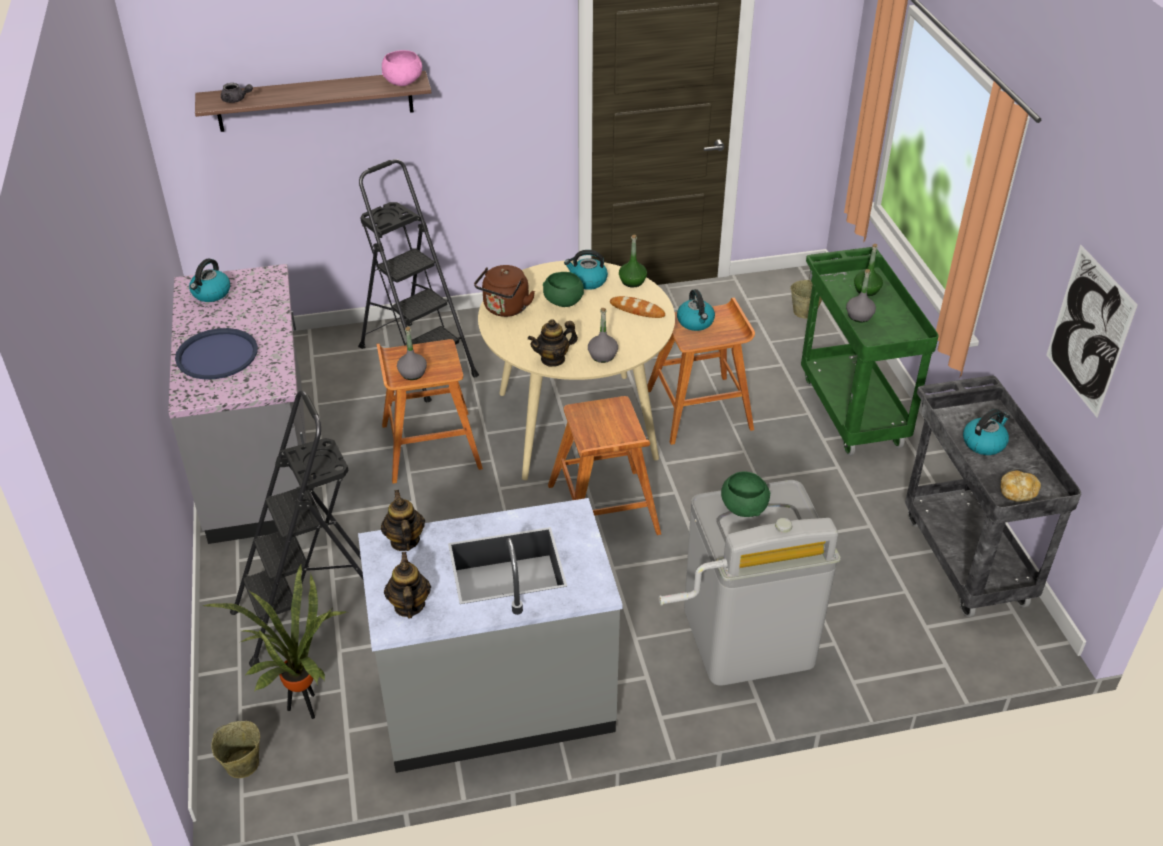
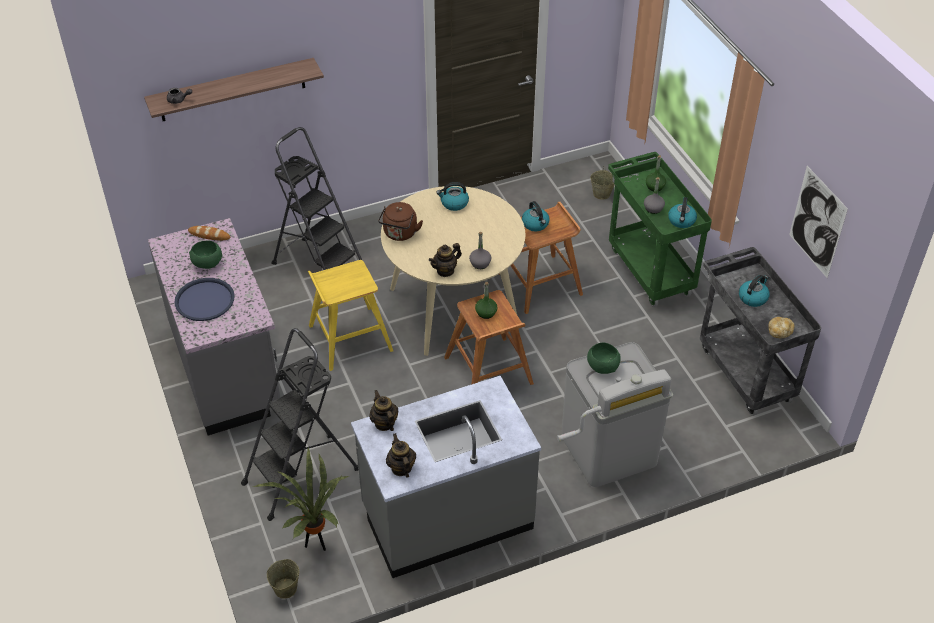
camera: 10 degrees left, 5 degrees up
(211, 293) = (181, 250): kettle -> kettle (681, 221)
(404, 82) = (301, 70): pink bowl -> none
(412, 373) = (340, 291): grey bottle -> none
(429, 446) = (349, 338): brown stool -> yellow stool
(563, 302) = (440, 223): green bowl -> green bowl (207, 264)
(632, 281) = (487, 200): green bottle -> green bottle (486, 313)
(637, 310) = (496, 223): bread -> bread (209, 235)

